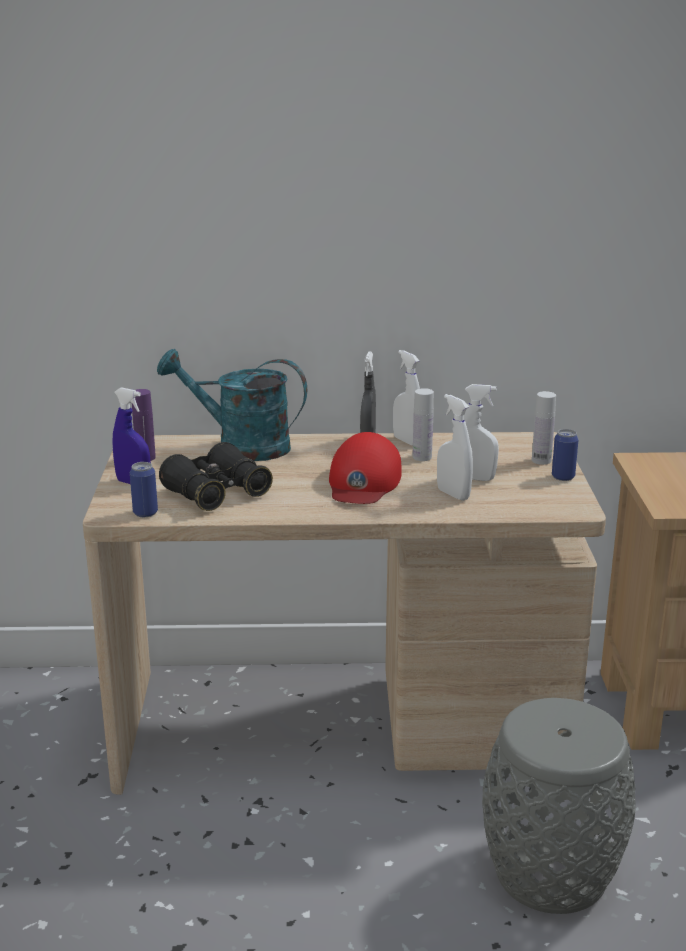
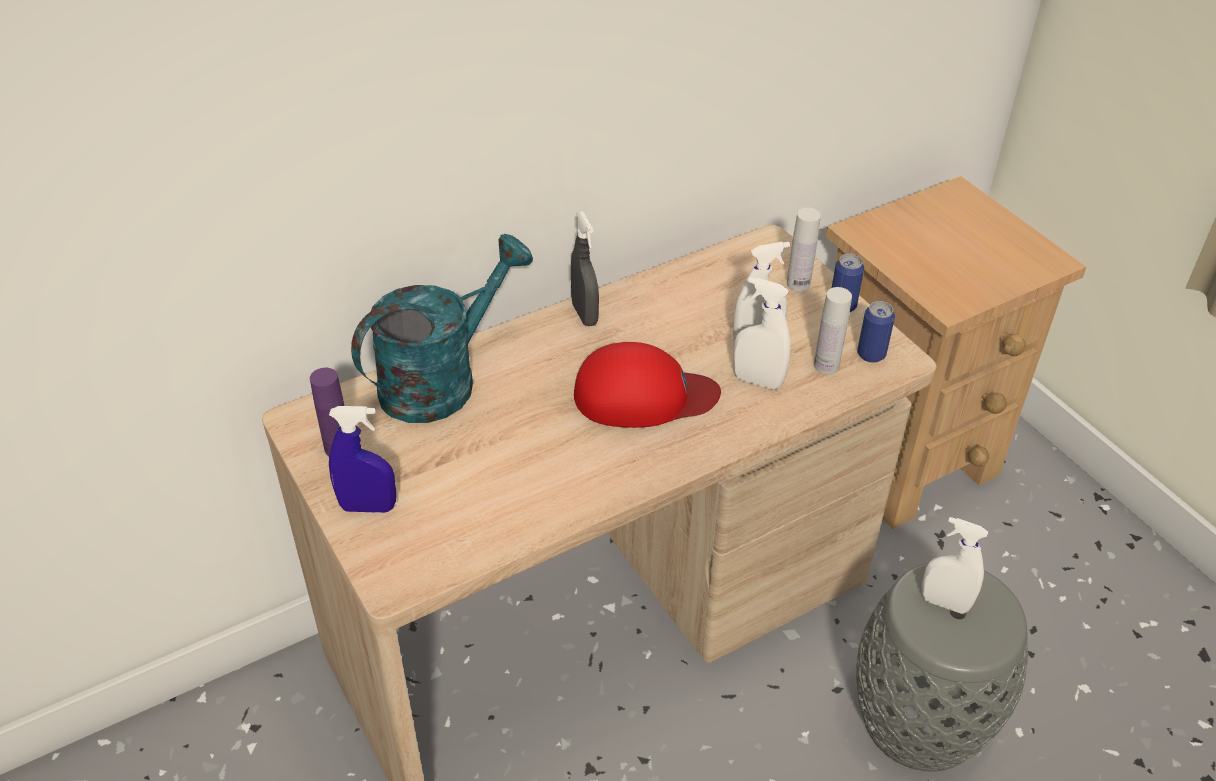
camera: 30 degrees left, 20 degrees up
(145, 513) = (435, 561): can -> can (871, 354)
(216, 493) = (491, 485): black binoculars -> none
(241, 446) = (441, 379): turquoise watering can -> turquoise watering can turned 150 degrees clockwise
(363, 482) = (643, 395): red cap -> red cap turned 75 degrees counterclockwise
(407, 441) = (629, 298): white spray bottle -> white spray bottle (944, 603)
(422, 457) = (670, 323): white bottle -> white bottle (826, 365)

